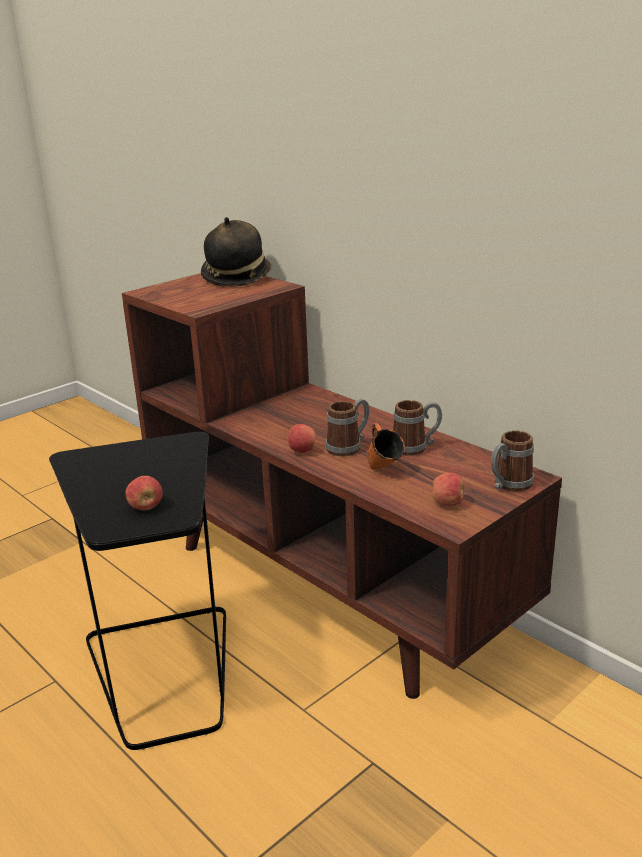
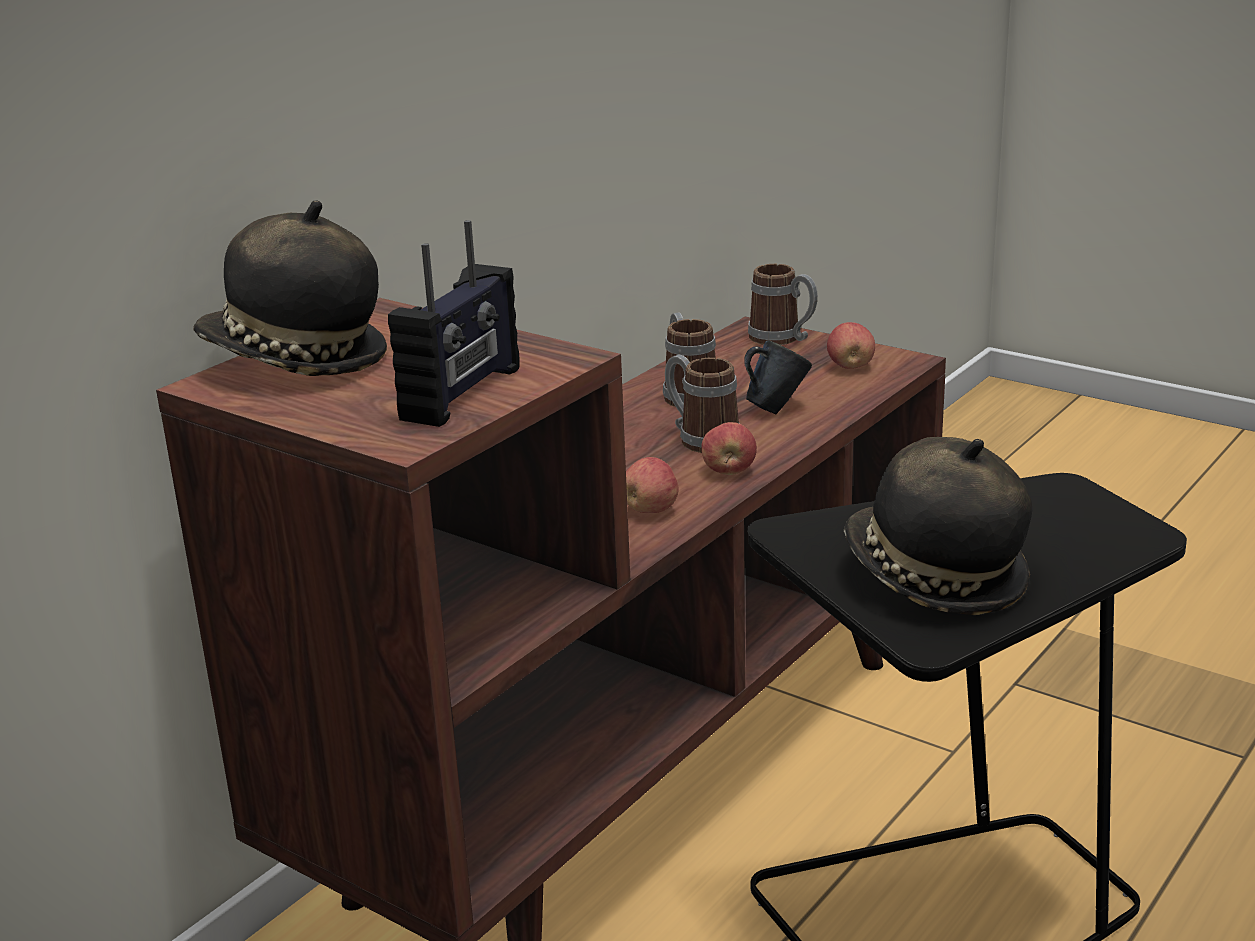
camera: 100 degrees left, 0 degrees up
(116, 465) = (933, 578): none -> hat
(146, 507) = (1056, 517): apple -> apple (651, 510)
(176, 297) = (463, 394): none -> radio
(383, 471) = (775, 408): orange mug -> blue mug

